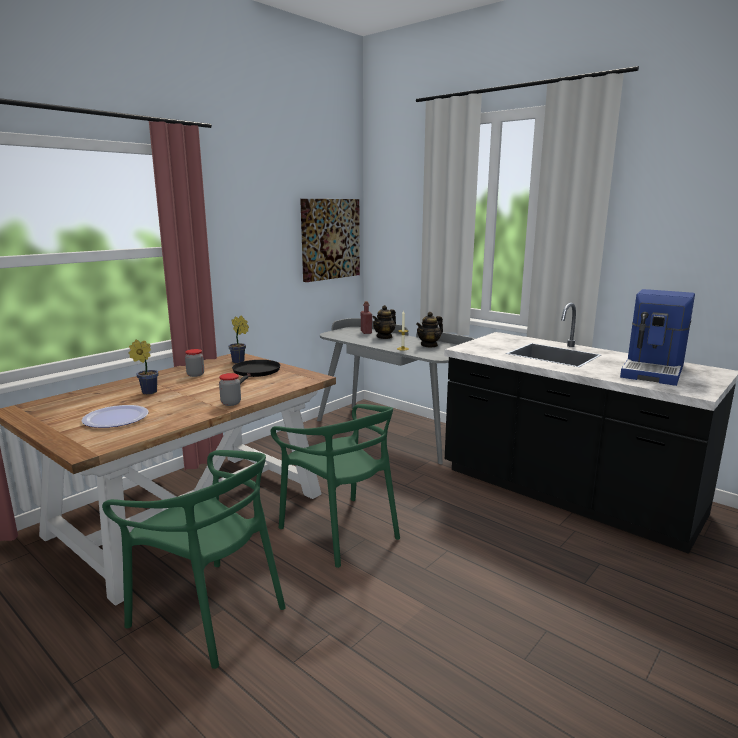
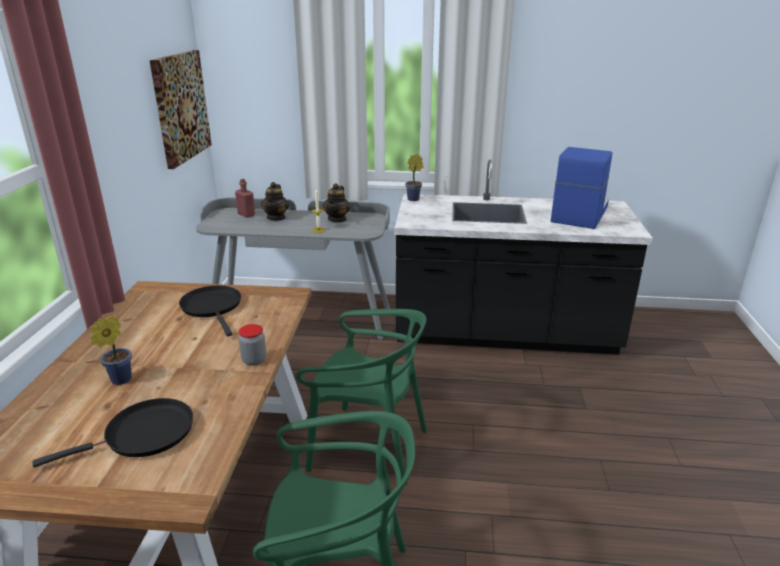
camera: 35 degrees left, 10 degrees up
(116, 418) = (144, 434): plate -> black frying pan
(195, 374) = (140, 333): jar -> none
(239, 361) = (166, 296): potted plant -> potted plant (414, 199)
(654, 370) = (578, 214): coffee machine -> coffee machine turned 150 degrees counterclockwise

